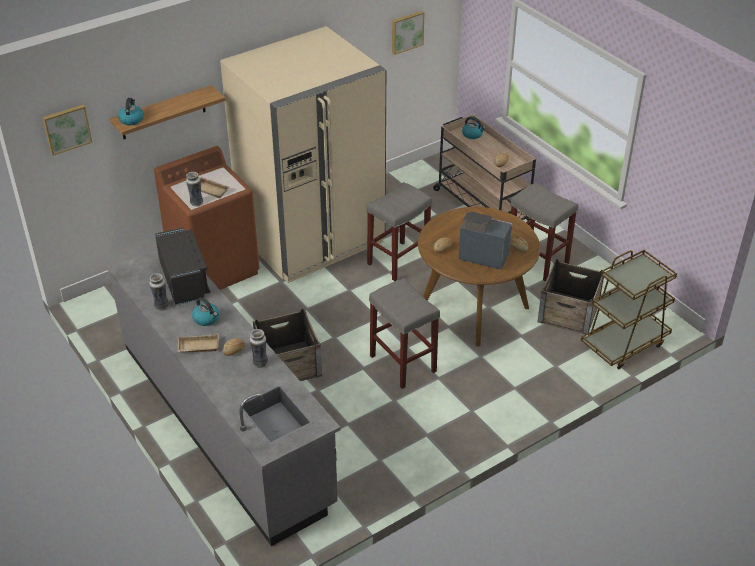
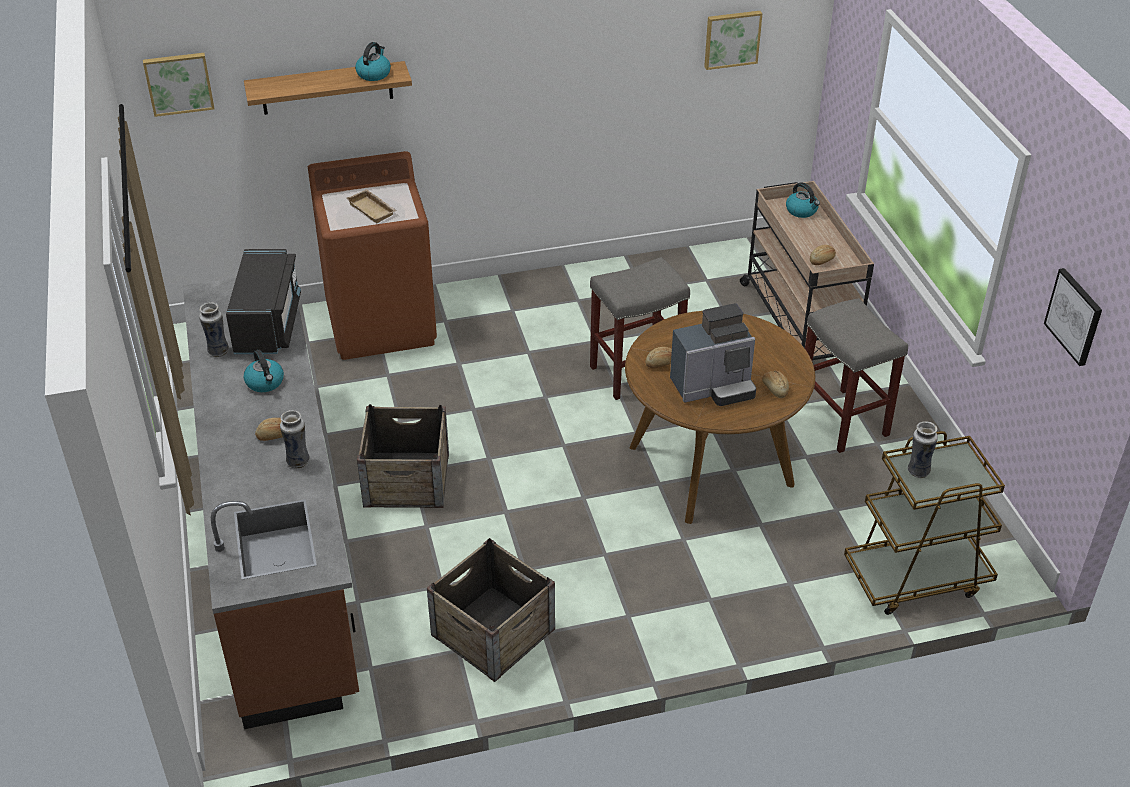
camera: 20 degrees right, 0 degrees up
(131, 119) = (270, 87): kettle -> kettle (374, 74)
(196, 203) = (342, 222): vase -> vase (917, 471)
(198, 347) = (230, 418): beige tray -> none
(225, 422) = (280, 538): grey counter -> brown counter
(311, 239) = (531, 314): beige fridge -> none
(402, 363) = (563, 519): grey stool -> none
(482, 255) = (714, 387): coffee machine -> coffee machine turned 120 degrees clockwise
(568, 312) = (851, 507): crate -> crate (493, 631)
(695, 165) = (1074, 316): none -> picture

